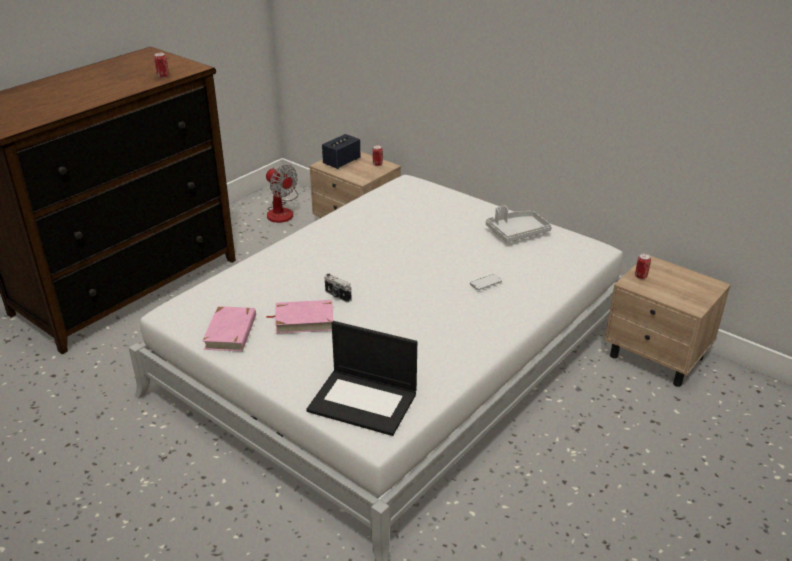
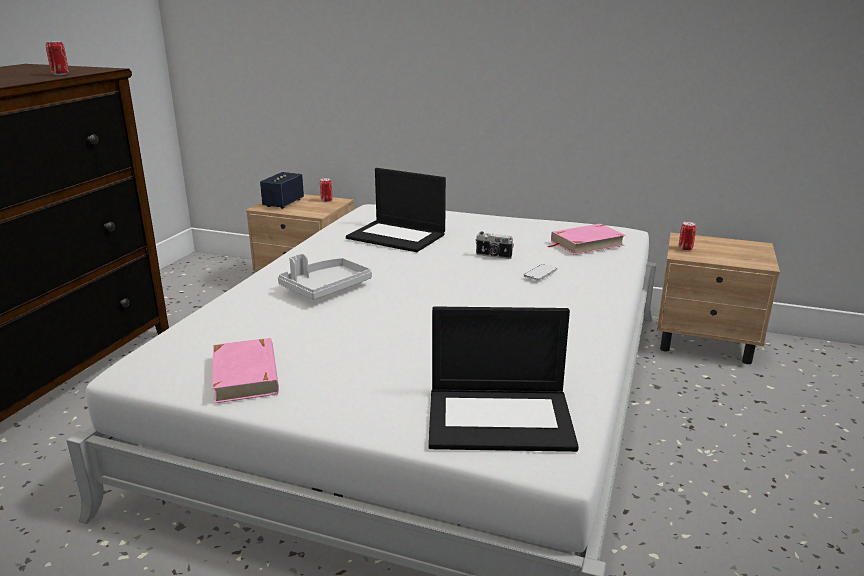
camera: 20 degrees left, 10 degrees down
(282, 211) = (208, 279): fan -> none
(304, 320) = (345, 343): pink book -> pink book (586, 243)
(337, 296) = (372, 311): camera -> camera (493, 256)
(404, 220) = (397, 236): none -> laptop
(517, 232) = (532, 228): grey tray -> grey tray (325, 288)

